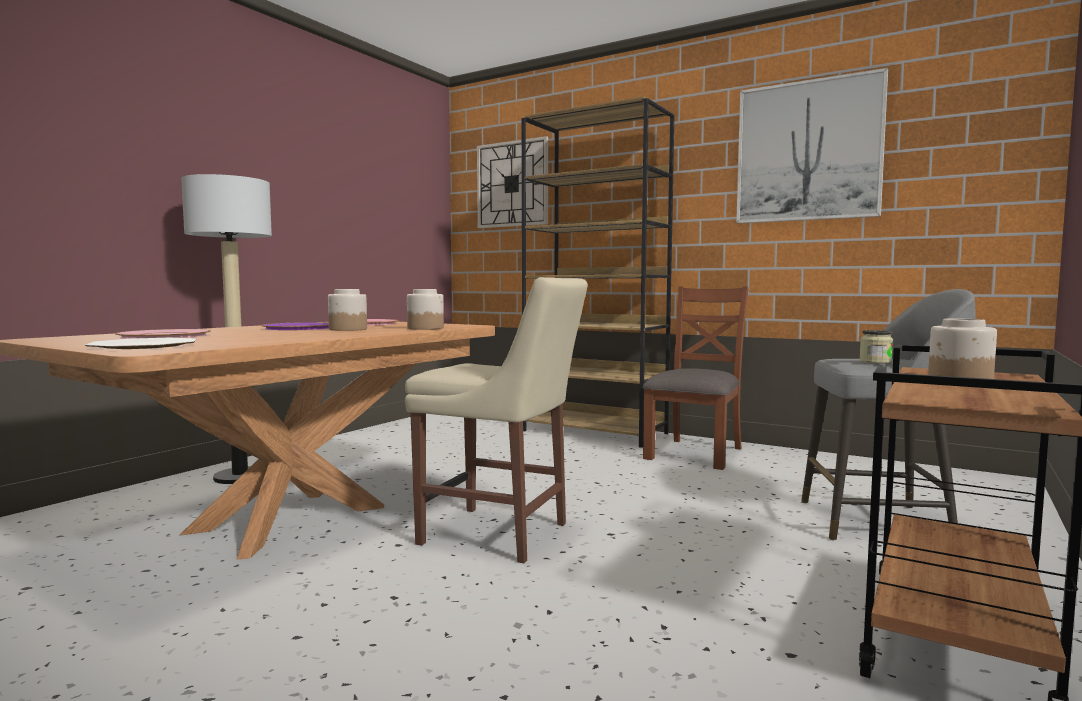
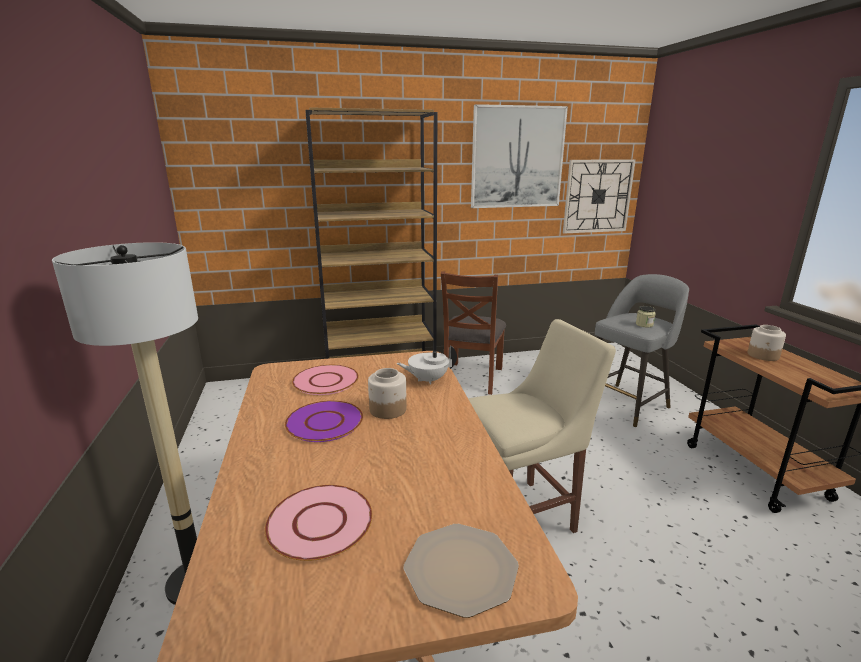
camera: 45 degrees left, 15 degrees up
(425, 328) = (427, 380): jar -> white teapot
(512, 184) = (255, 162): wall clock -> wall clock (597, 196)
(695, 453) = (471, 378): brown chair -> brown chair turned 150 degrees counterclockwise

